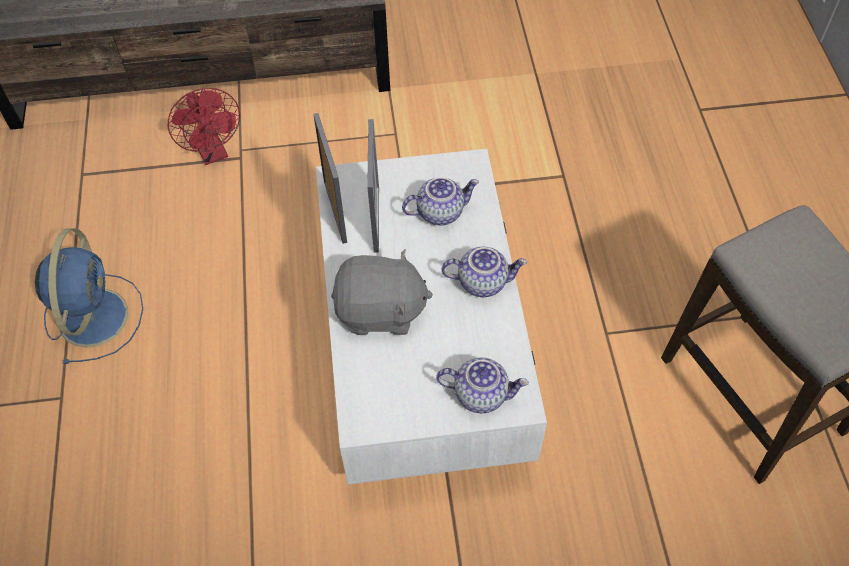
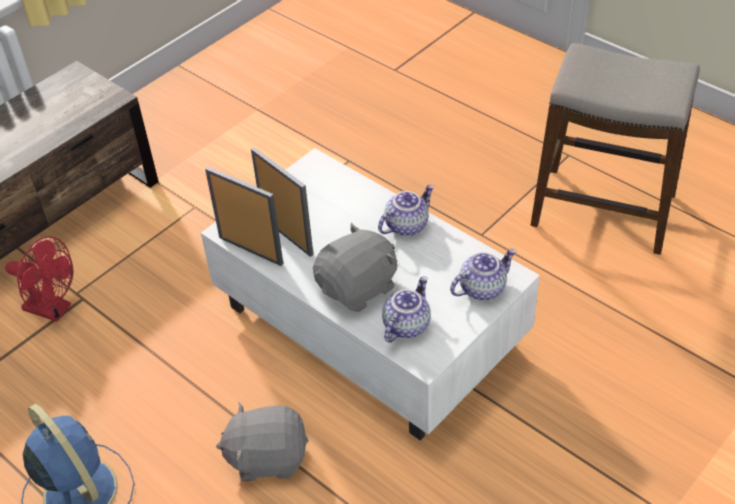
camera: 40 degrees left, 10 degrees down
(235, 397) = (267, 457): none -> grey plush toy
(440, 211) = (327, 203): teapot -> teapot (405, 325)

